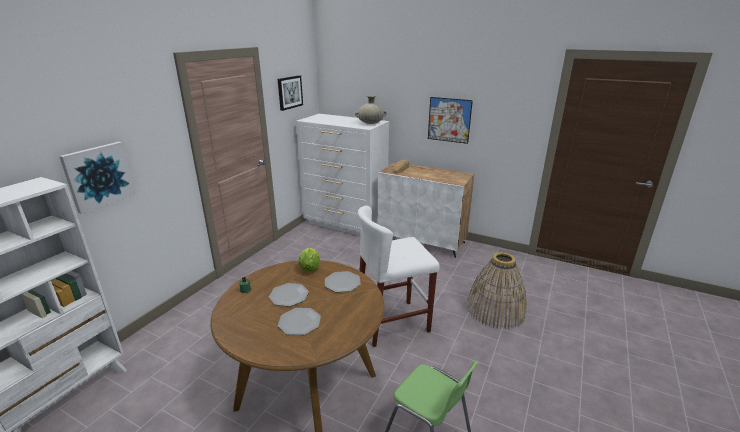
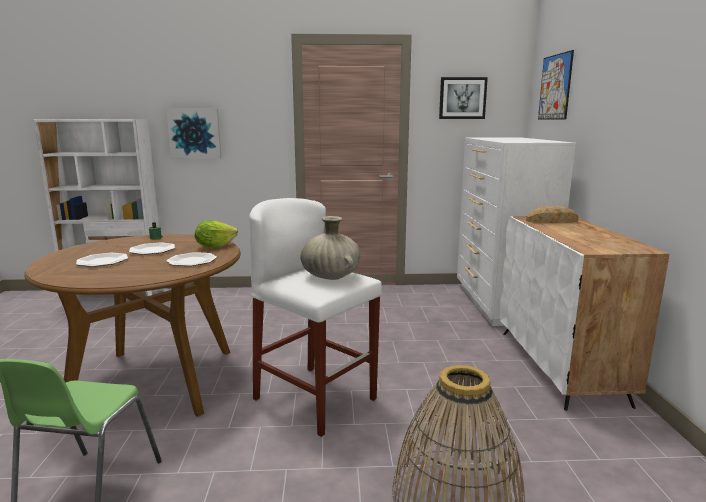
camera: 60 degrees right, 10 degrees down
(370, 123) = (536, 141): beige vase -> beige vase (331, 276)
(449, 120) = (652, 135): picture -> picture (555, 87)

